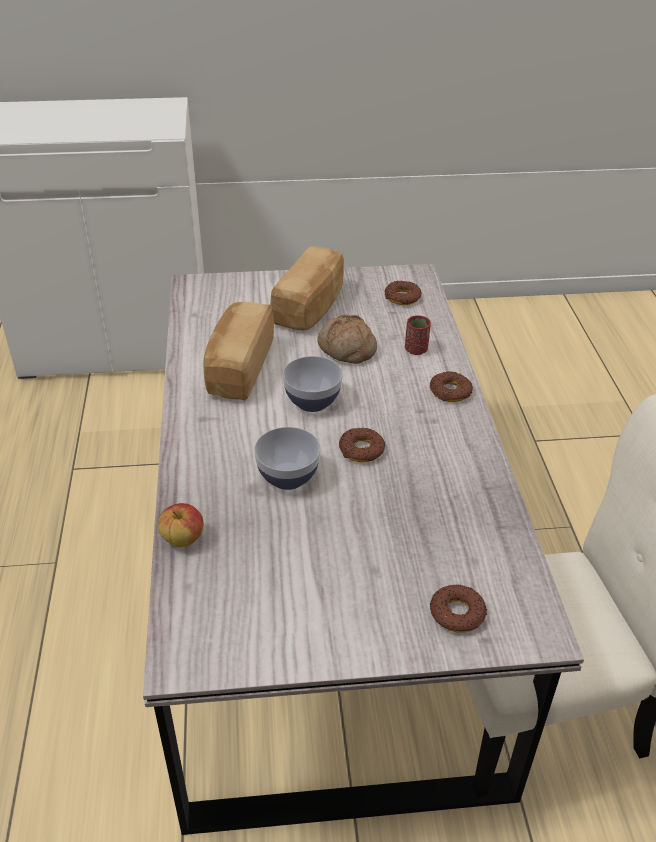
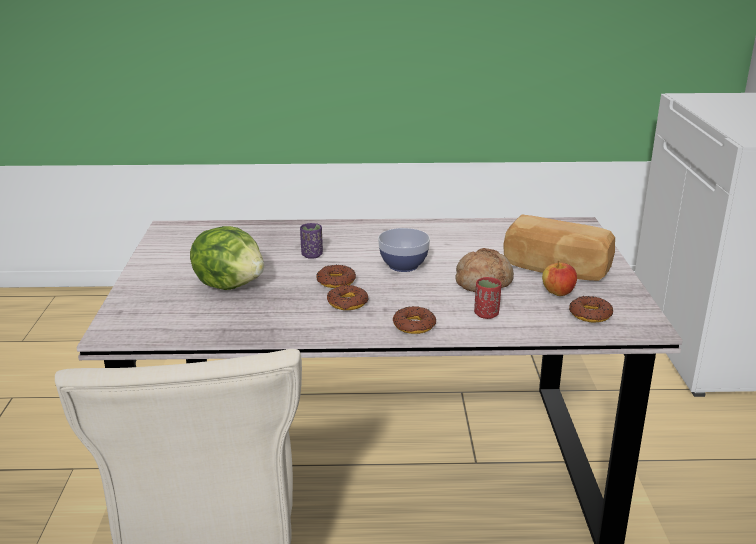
camera: 95 degrees right, 15 degrees down
(183, 539) = (262, 226): apple -> apple (558, 293)
(238, 368) = (450, 240): bread -> none
(287, 477) = (312, 255): bowl -> purple cup
(386, 541) = (230, 284): none -> lettuce
(457, 613) = (149, 304): donut -> donut (347, 303)

